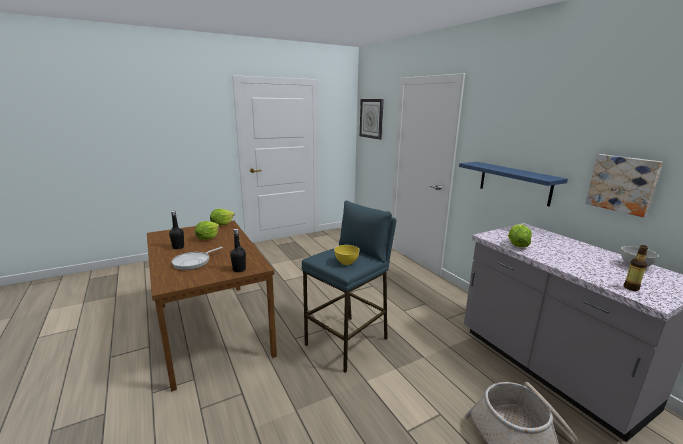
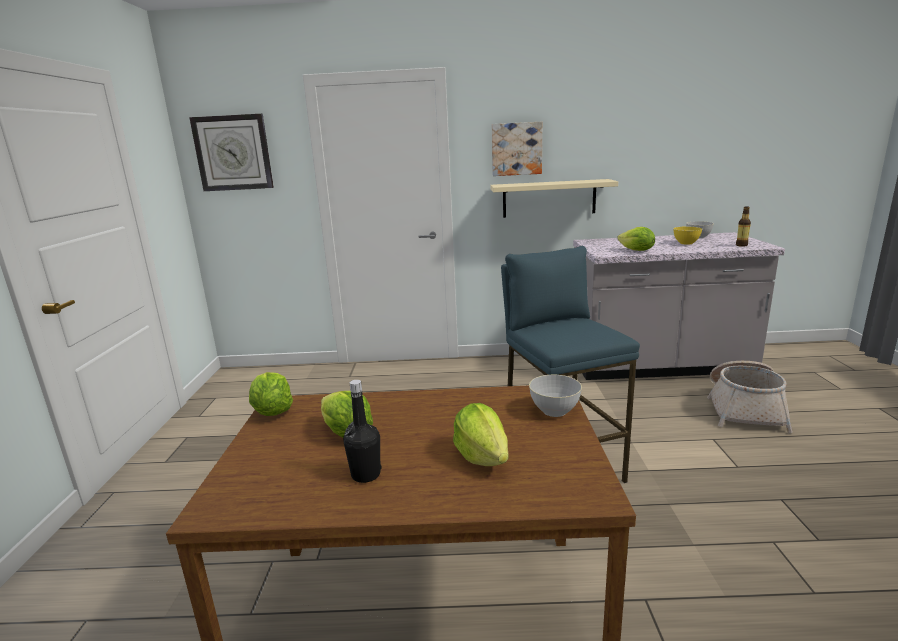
camera: 60 degrees left, 0 degrees up
(194, 262) = (482, 456): frying pan -> lettuce
(239, 270) = (554, 411): black bottle -> grey bowl
(346, 262) = (591, 330): yellow bowl -> yellow bowl (686, 243)
(514, 183) = (549, 198): blue shelf -> beige shelf
(622, 184) = (658, 172): picture -> picture (516, 149)

